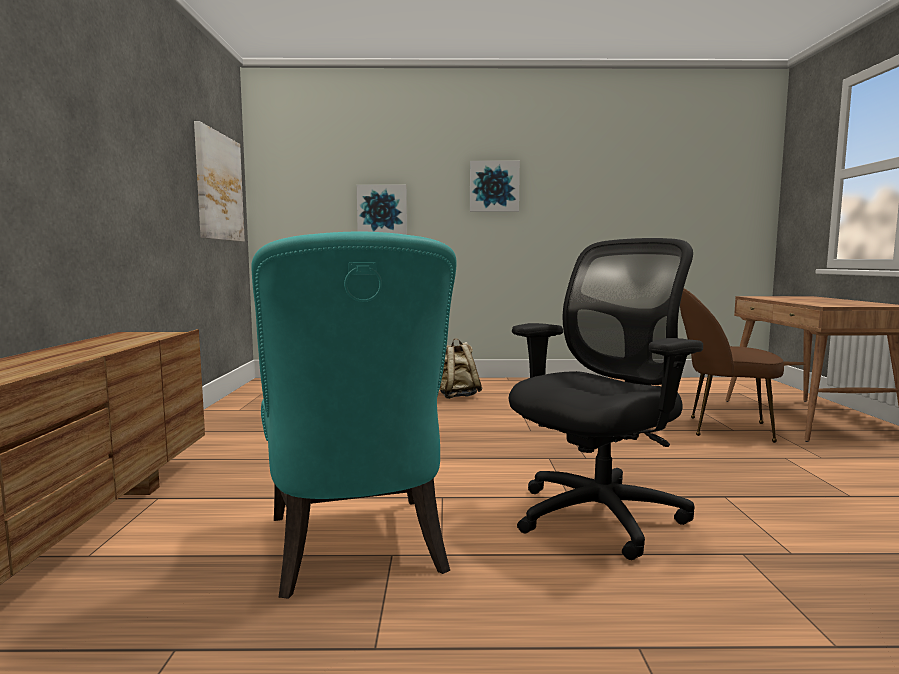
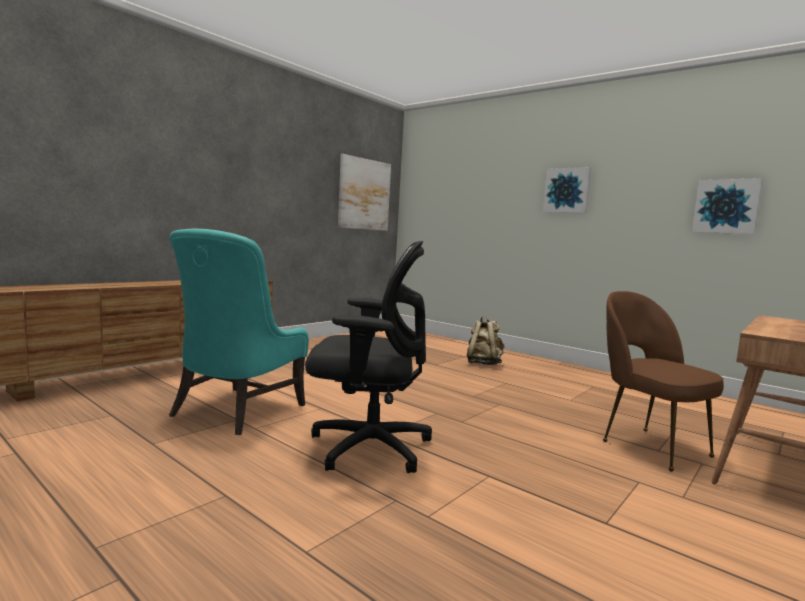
camera: 40 degrees right, 0 degrees up
(382, 210) = (479, 210): picture -> picture (726, 206)

